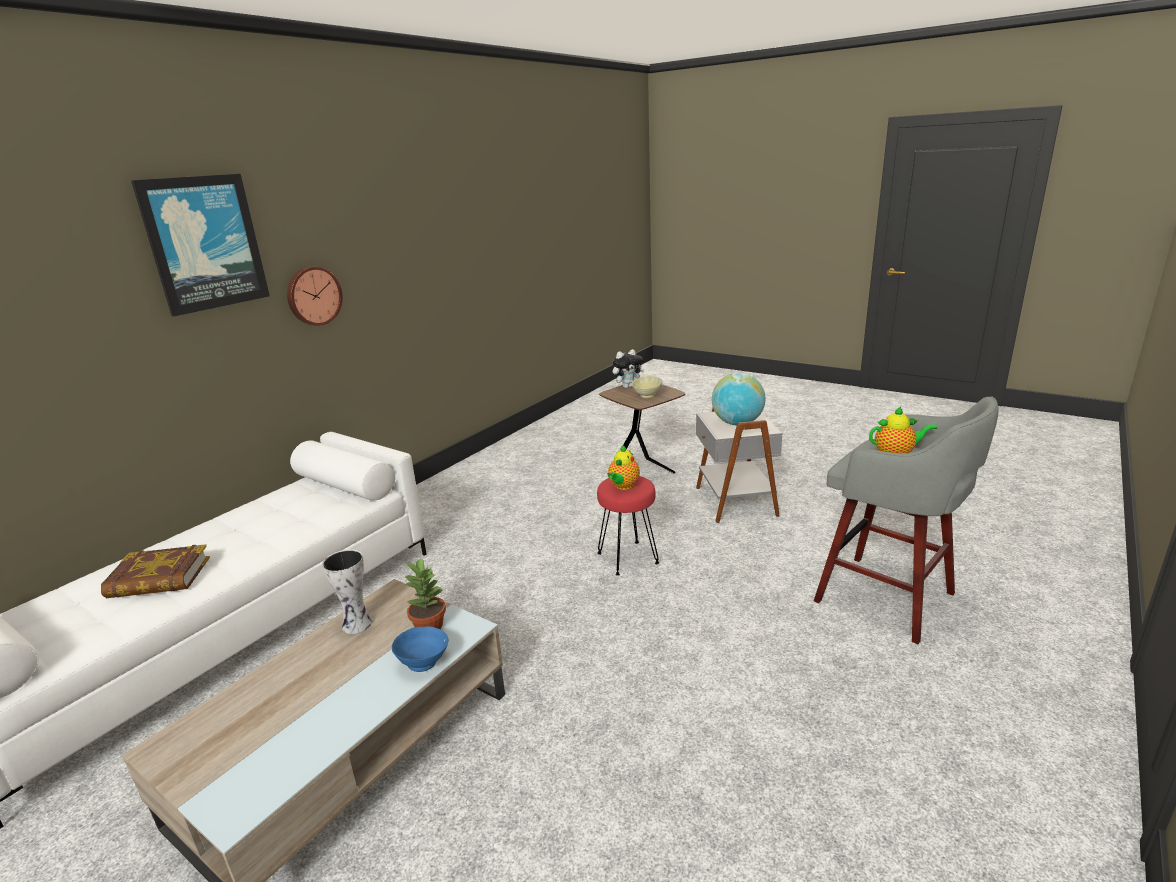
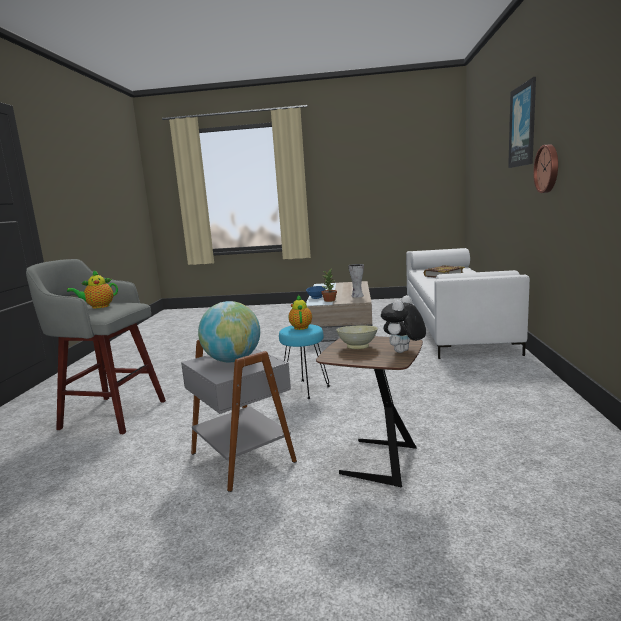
camera: 150 degrees right, 10 degrees down
(628, 558) = (305, 389): red stool -> turquoise stool

